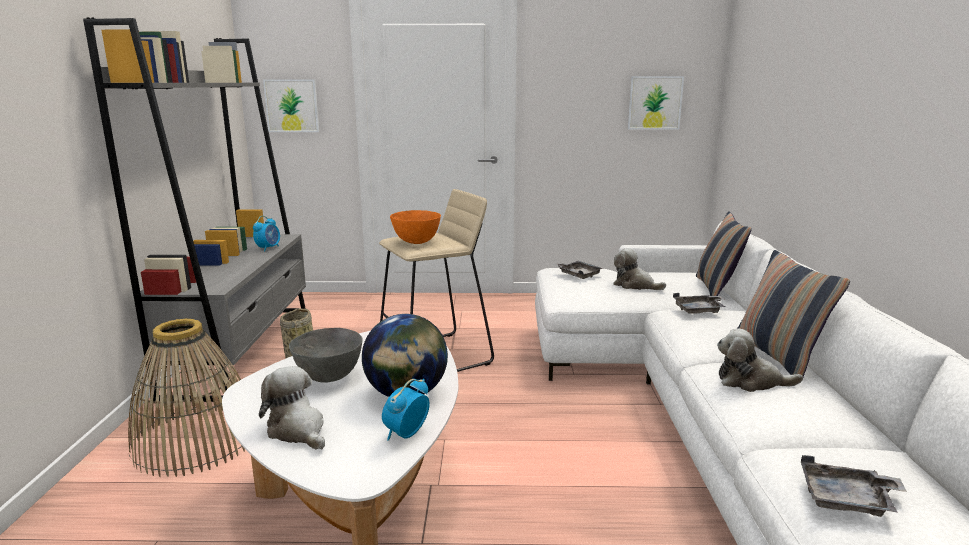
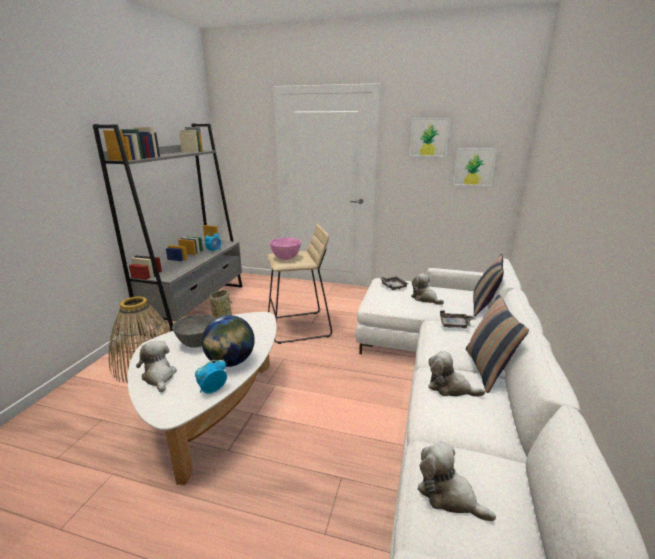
camera: 15 degrees right, 5 degrees up
(292, 106) = (241, 162): picture -> picture (429, 137)
(417, 242) = (286, 258): orange bowl -> pink bowl
(847, 500) = (448, 495): grey tray -> plush toy

